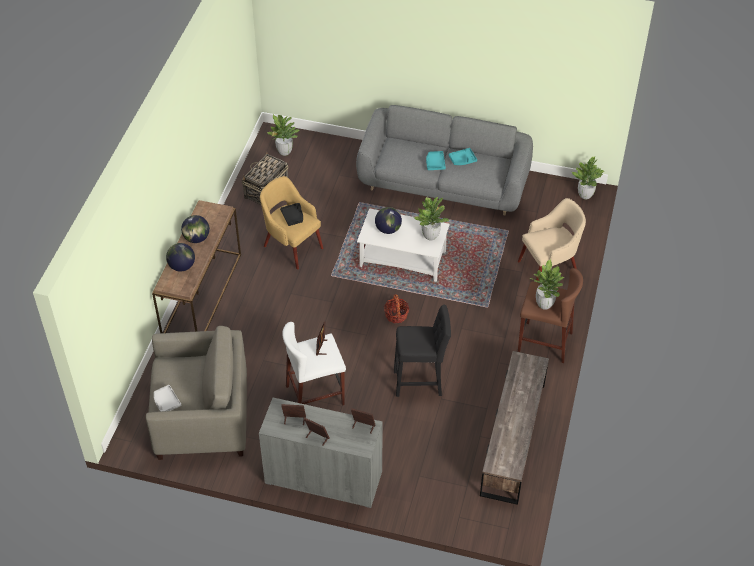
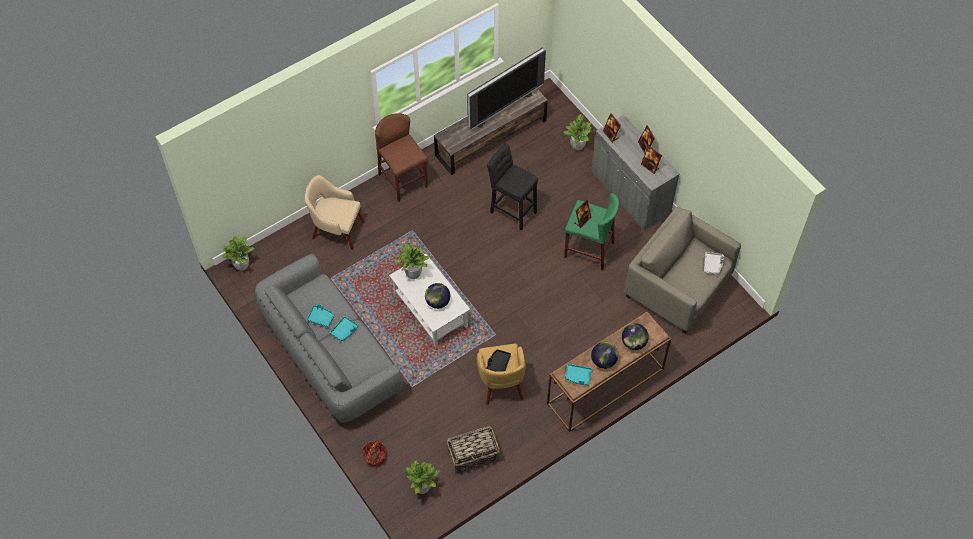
camera: 140 degrees left, 10 degrees up
(208, 216) = (578, 376): none -> turquoise tray
(315, 395) = (589, 250): white stool -> green stool
(396, 315) = (479, 269): basket -> basket (375, 456)
(516, 430) = (502, 107): none -> television
(544, 304) = (407, 149): potted plant -> potted plant (577, 146)

